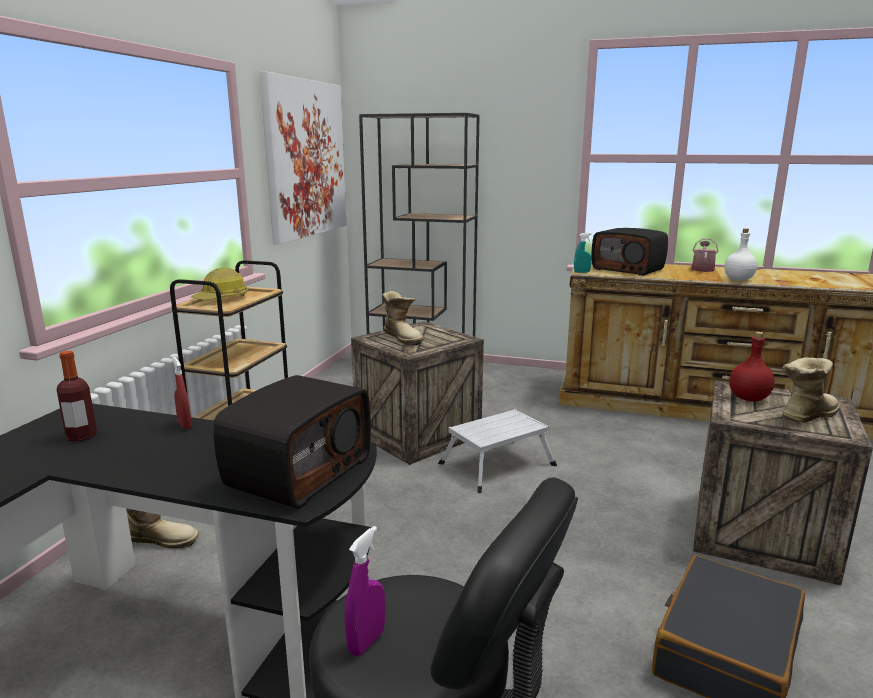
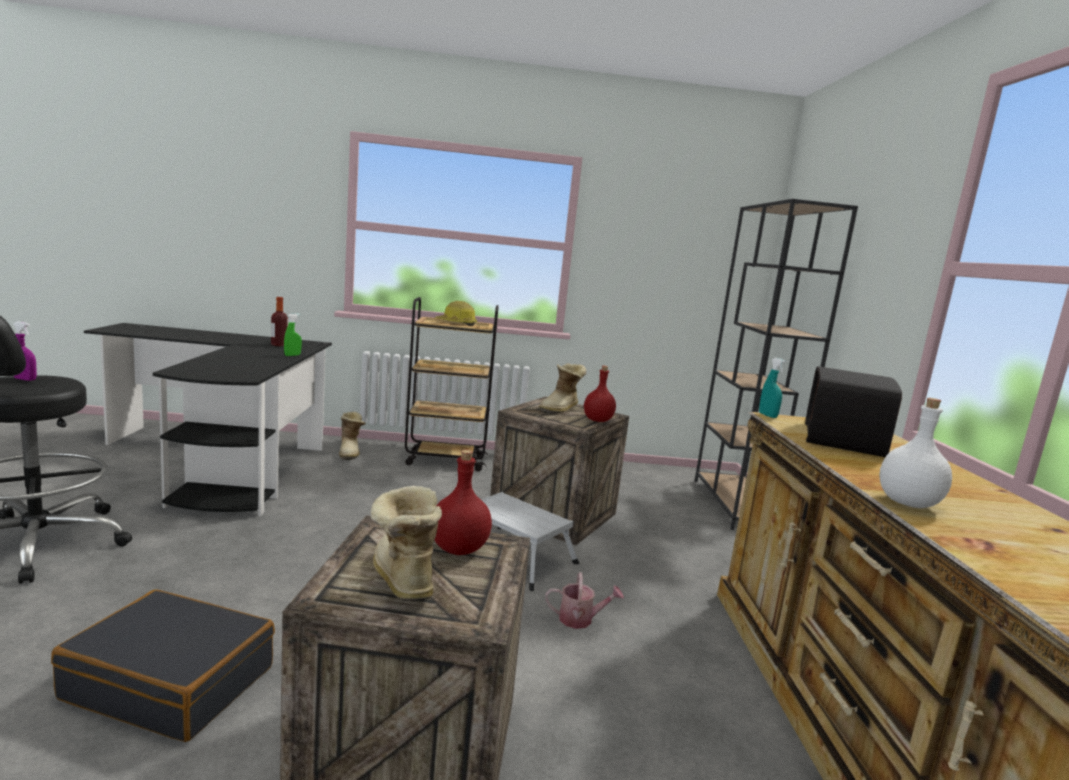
camera: 70 degrees right, 5 degrees down
(184, 425) = (292, 355): red spray bottle -> green spray bottle
(298, 472) = (217, 370): radio -> none
(305, 159) = (683, 250): picture -> none
(441, 331) = (598, 420): none -> red bottle
(702, 269) = (967, 488): watering can -> watering can (580, 619)
(804, 416) = (400, 579): boot -> boot turned 150 degrees counterclockwise

